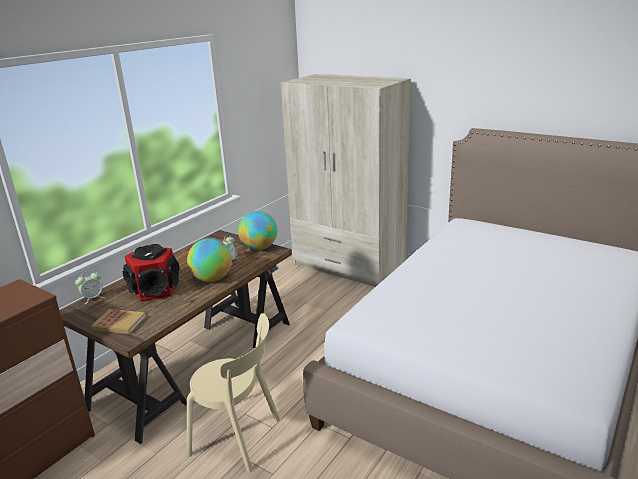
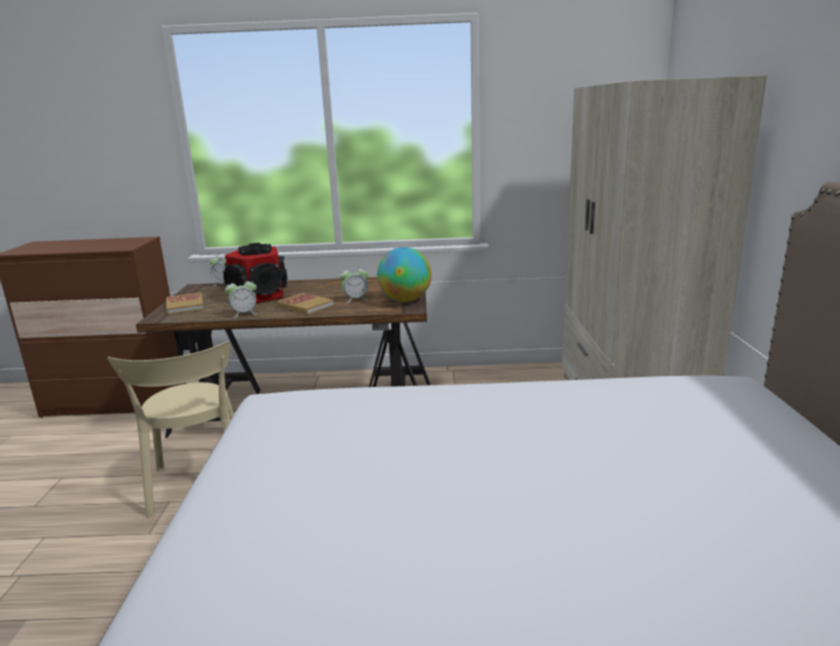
camera: 55 degrees right, 5 degrees down
(188, 303) = (244, 314): none -> alarm clock
(212, 279) = (305, 306): globe -> book

